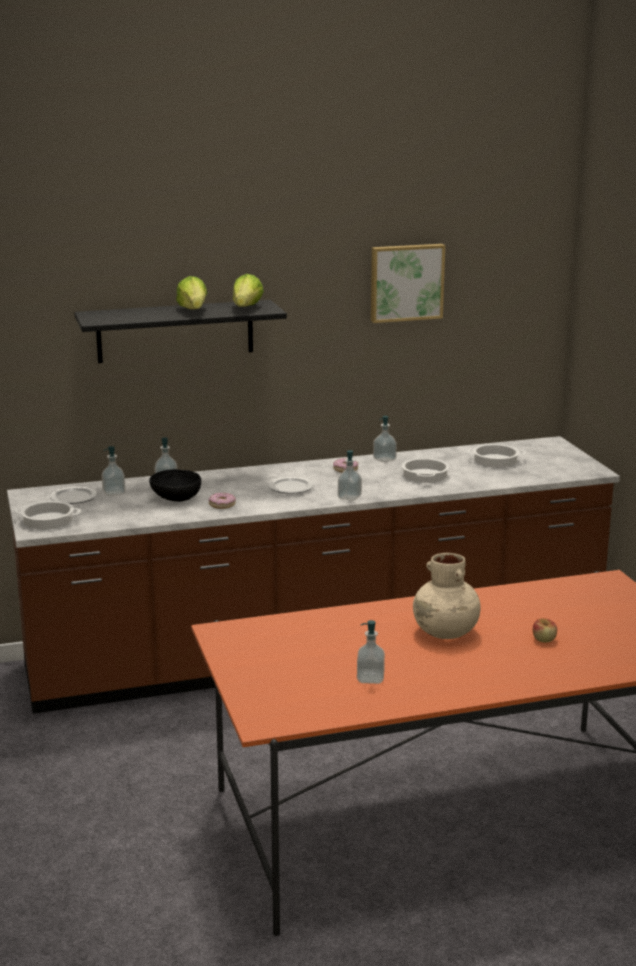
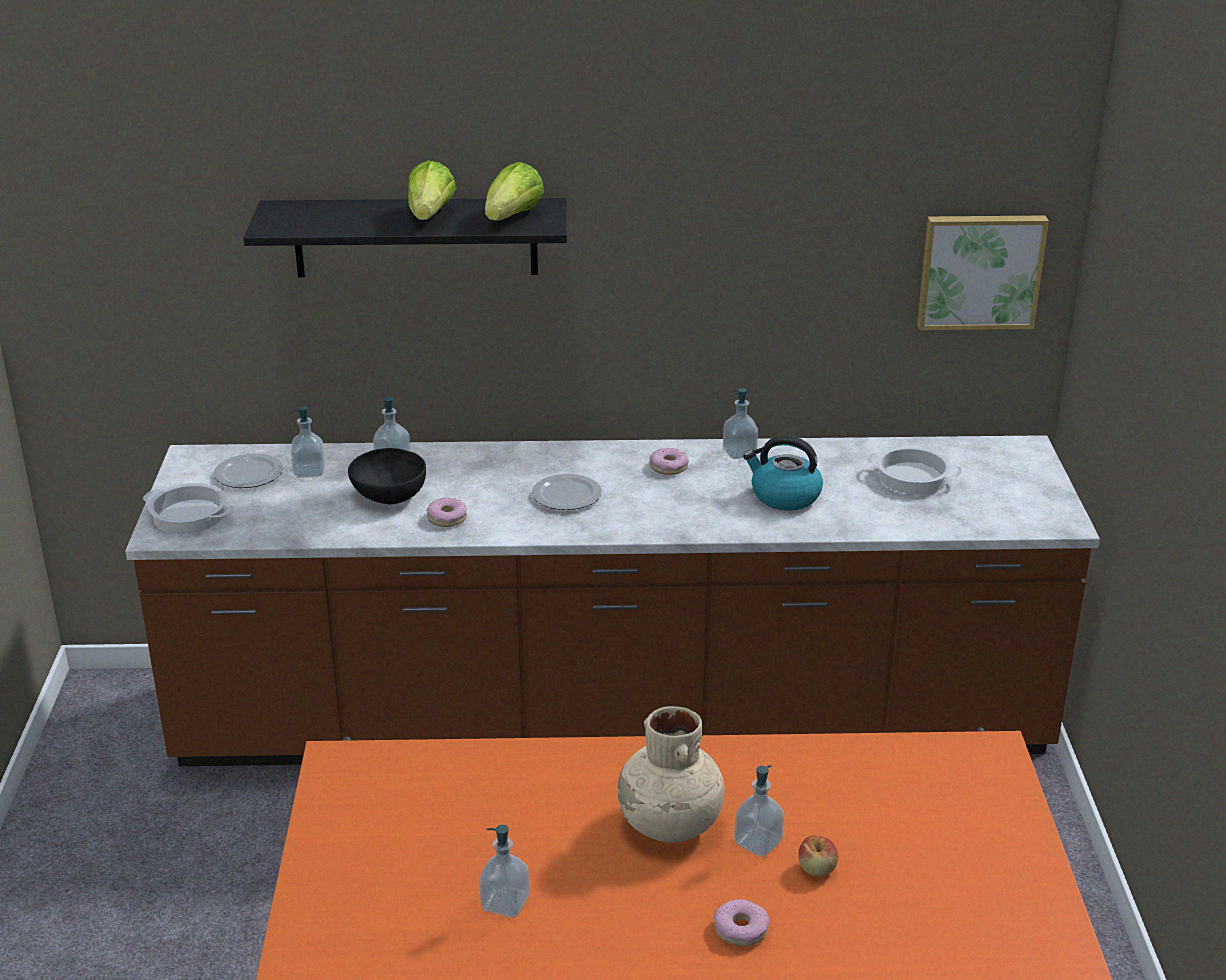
camera: 15 degrees right, 10 degrees up
(349, 497) = (642, 528): soap dispenser -> soap dispenser (758, 843)
(406, 282) = (793, 182): picture -> picture (980, 270)
(425, 475) = (784, 496): cooking pot -> kettle
(518, 670) = (741, 929): none -> donut

